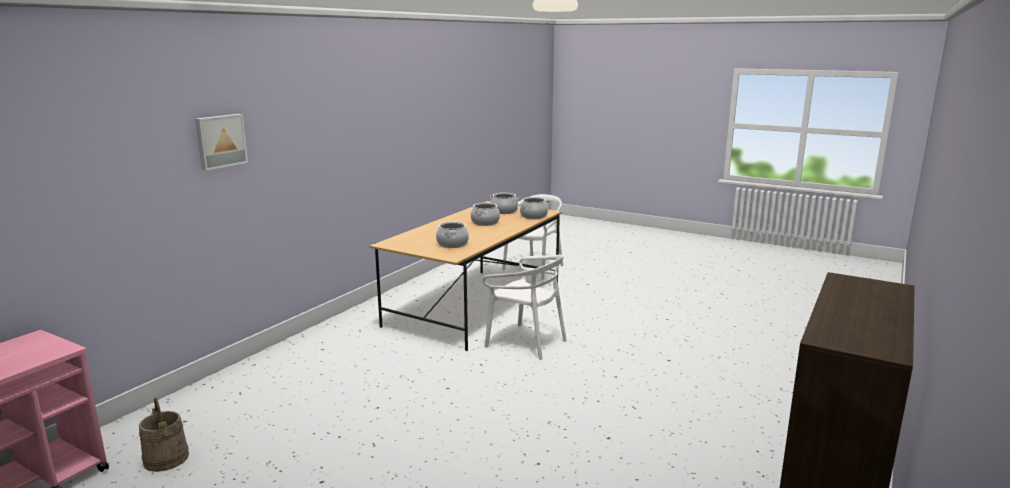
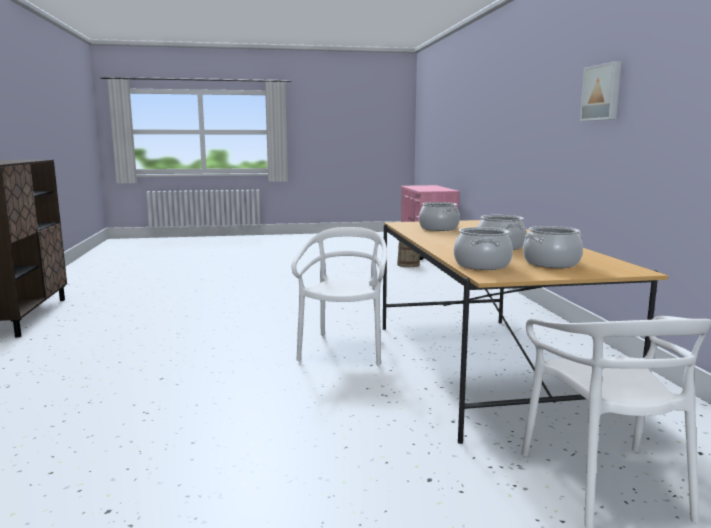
camera: 140 degrees right, 5 degrees down
(220, 141) = (521, 98): picture -> picture (602, 92)
(526, 342) = (344, 349): white chair -> white chair turned 105 degrees clockwise

